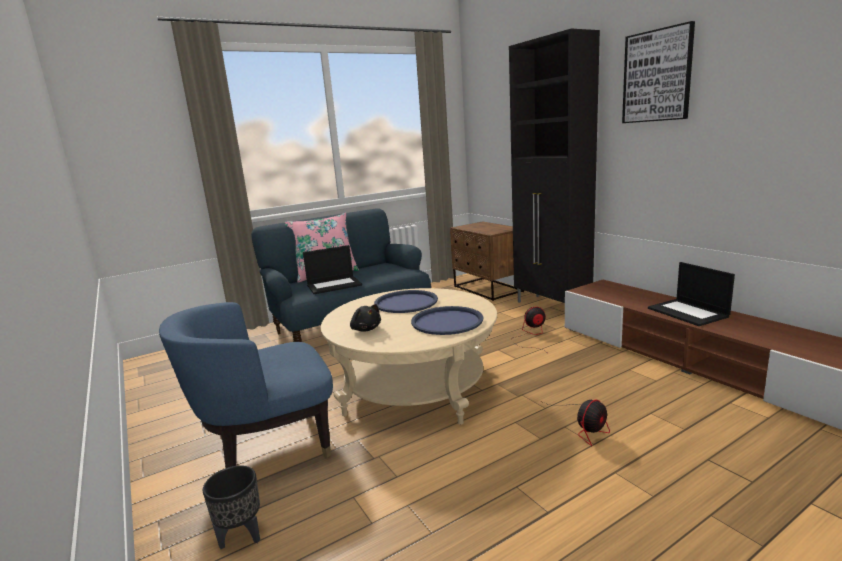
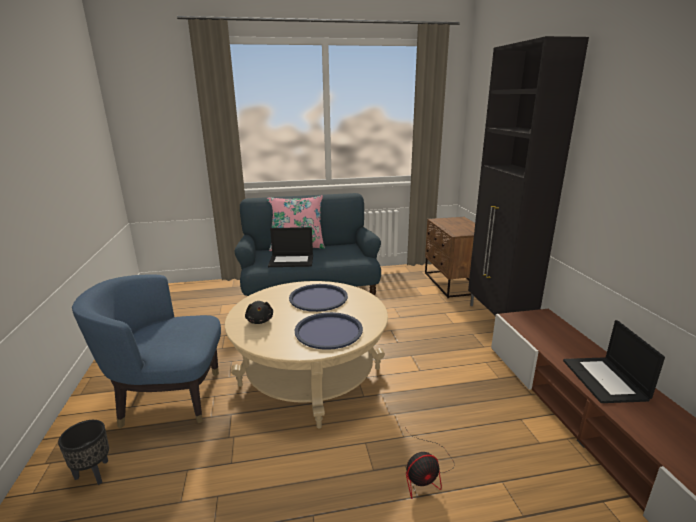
camera: 20 degrees right, 5 degrees up
(531, 336) = (453, 348): fan -> none
(657, 76) = (638, 100): picture -> none

